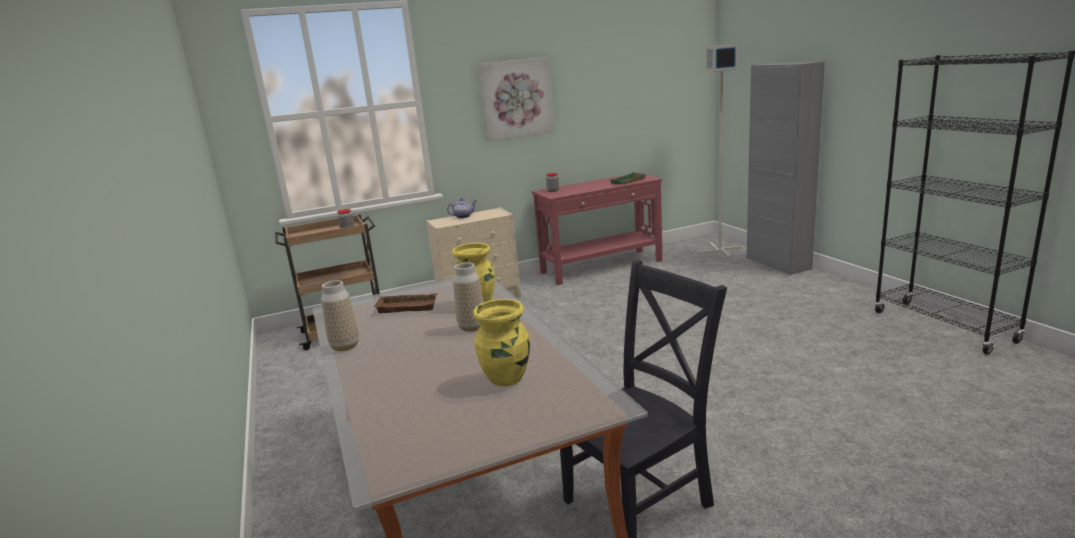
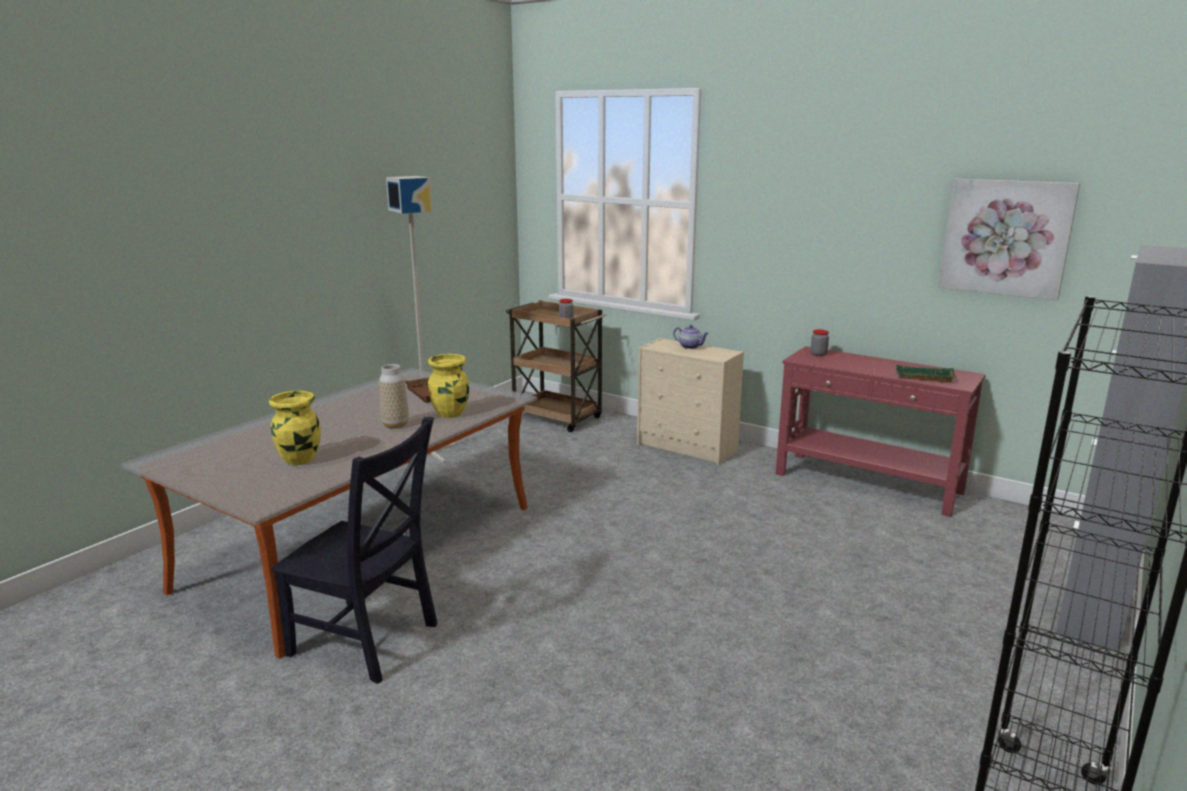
camera: 55 degrees right, 0 degrees up
(345, 346) = (340, 397): vase -> none
(516, 98) = (809, 222): picture -> picture (1006, 237)
(719, 250) = (1066, 550): grey floor lamp -> grey floor lamp (428, 453)

